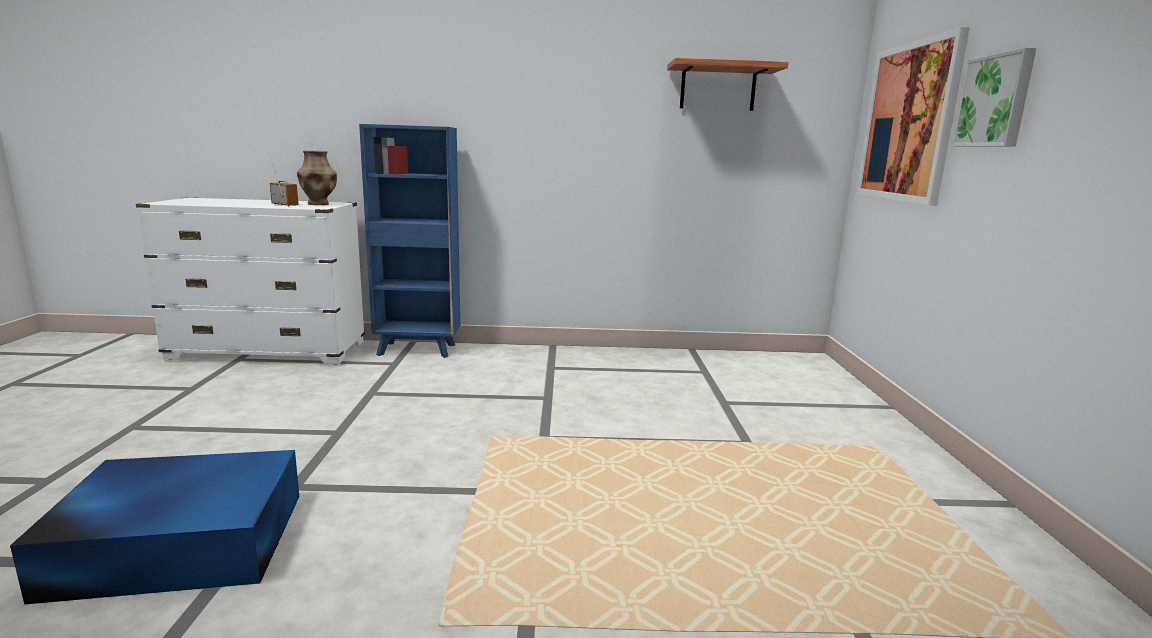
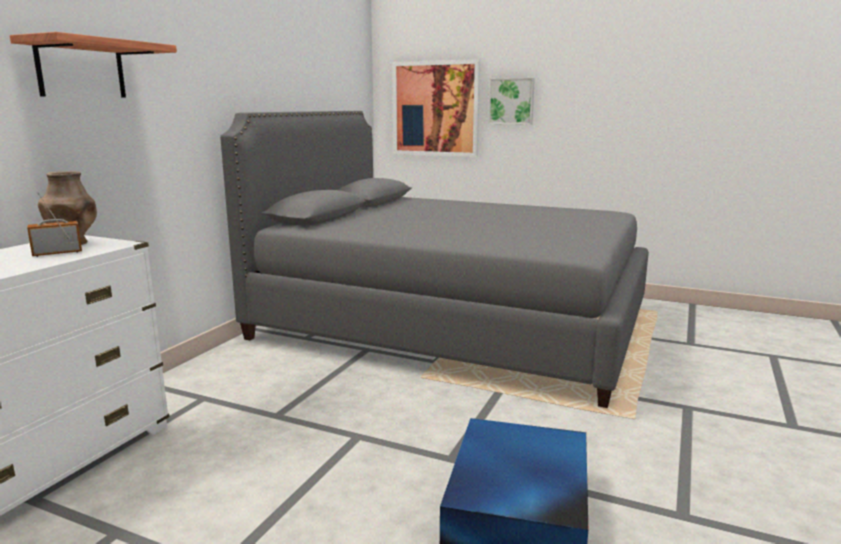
camera: 65 degrees left, 0 degrees up
(418, 350) = (178, 383): blue bookcase -> none
(679, 428) = (452, 324): none -> grey bed
(718, 88) = (318, 82): shelf -> shelf (81, 69)

